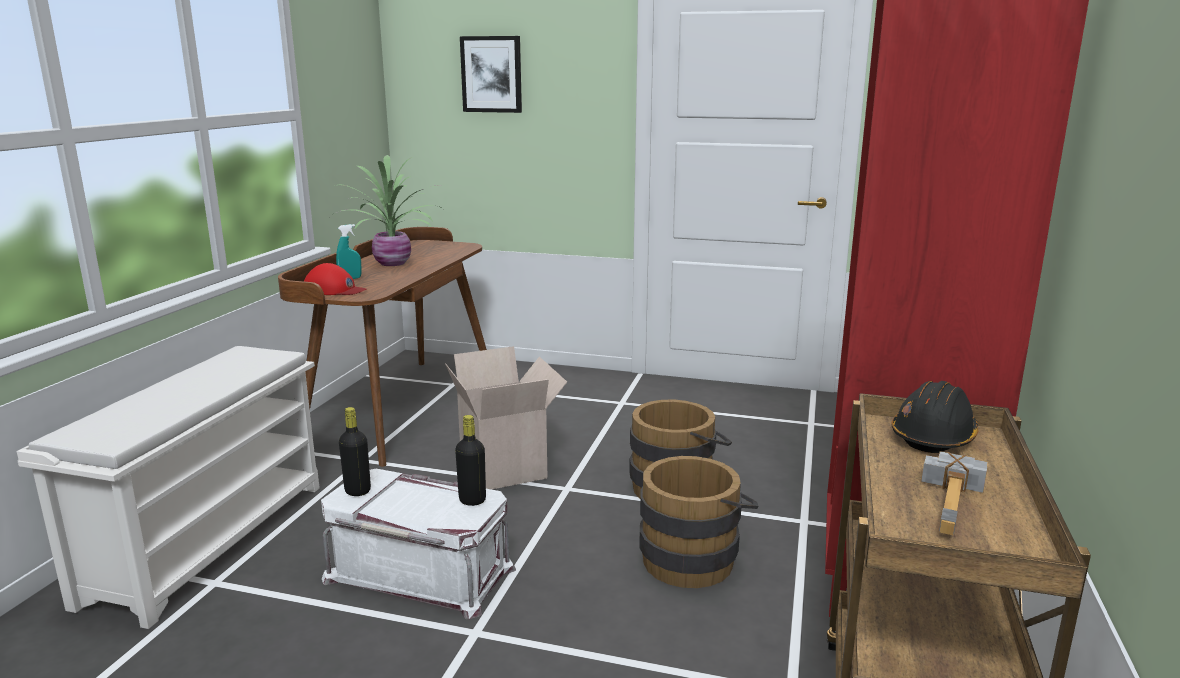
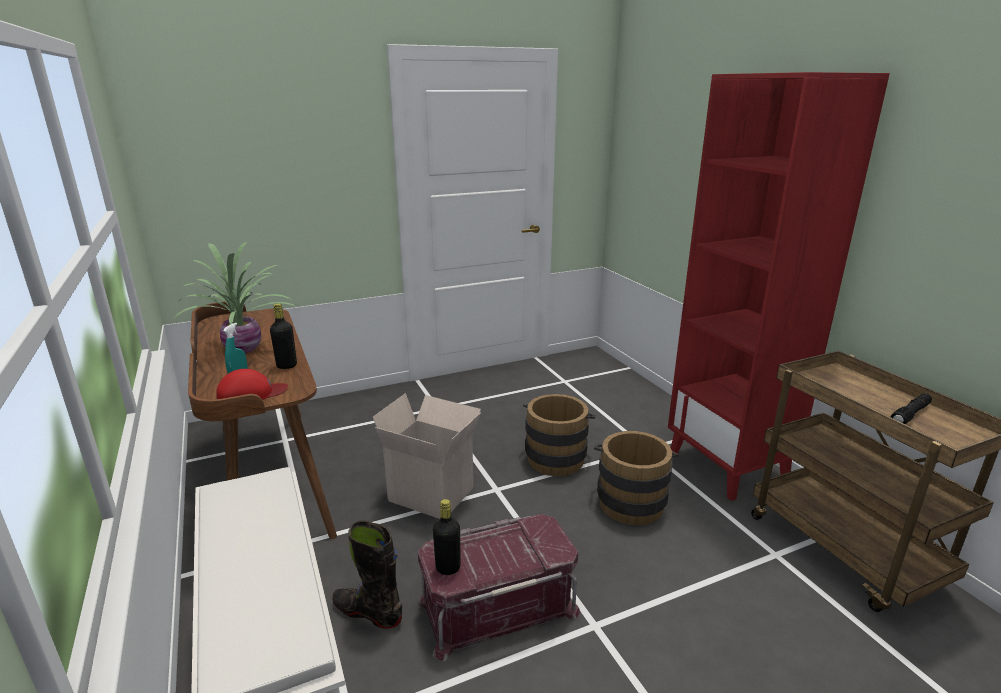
camera: 40 degrees left, 5 degrees up
(327, 525) = (368, 612): none -> black boot
(421, 572) = (497, 605): white storage box -> red storage box
(472, 500) = (537, 530): black bottle -> black bottle (287, 366)
(491, 74) = (255, 148): picture -> none
(934, 437) = (829, 379): black hard hat -> none
(959, 504) = (910, 414): hammer -> black flashlight

